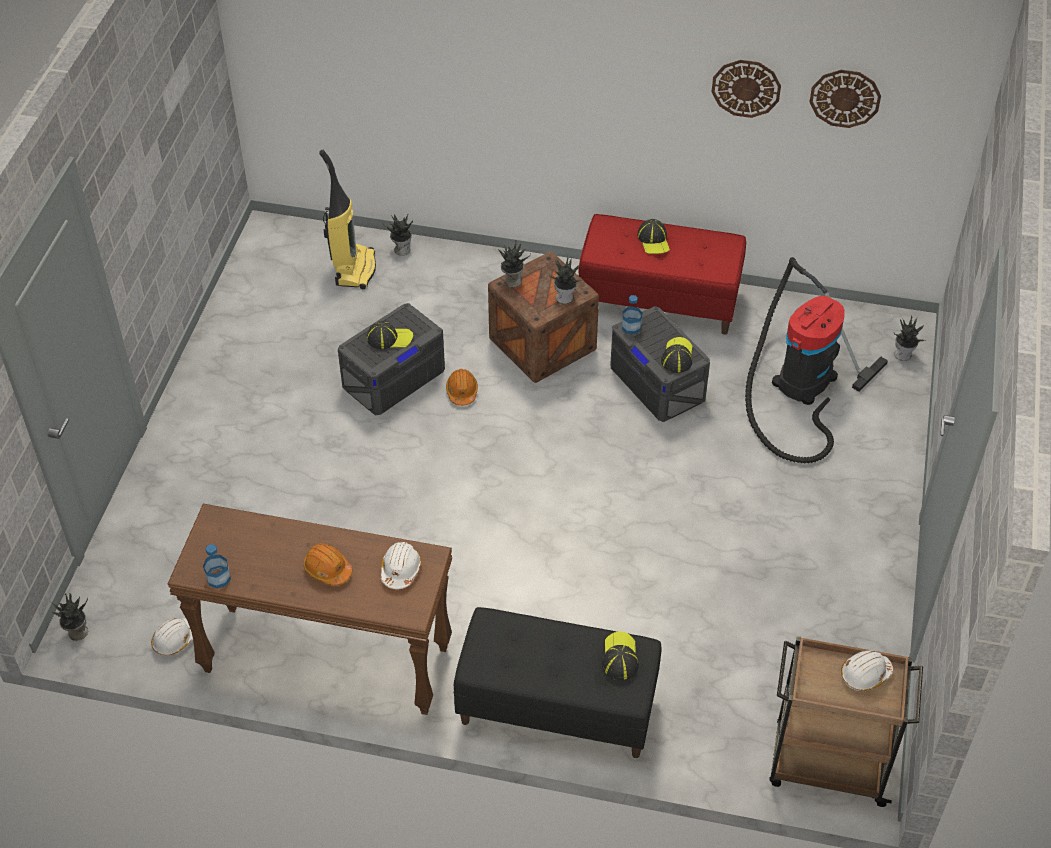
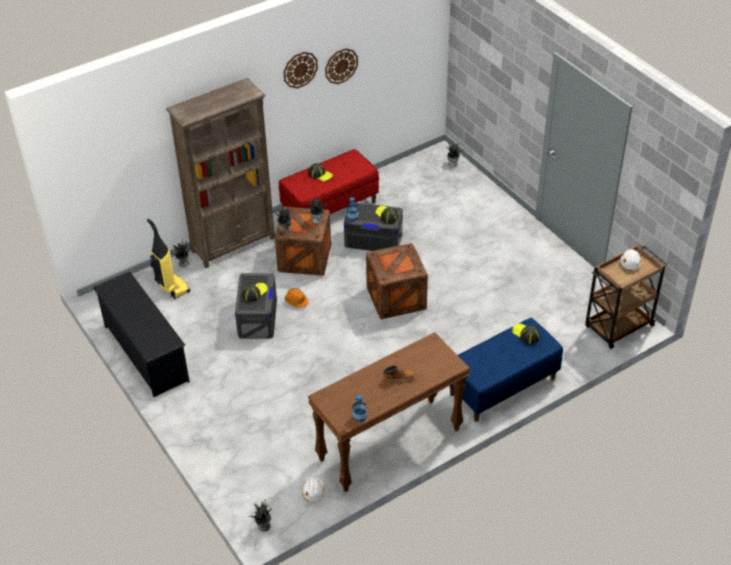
camera: 45 degrees left, 5 degrees down
(229, 327) = (145, 353): none -> black shoe rack
(327, 569) = (399, 377): orange hard hat -> boot
(400, 570) = (427, 354): white hard hat -> none
(486, 266) = (234, 244): none -> brown bookcase
(556, 708) = (502, 386): black bench -> blue bench
(582, 481) = (396, 298): none -> crate
(801, 386) = (431, 201): vacuum cleaner -> none
(845, 98) = (386, 46): wall clock -> wall clock (300, 69)

